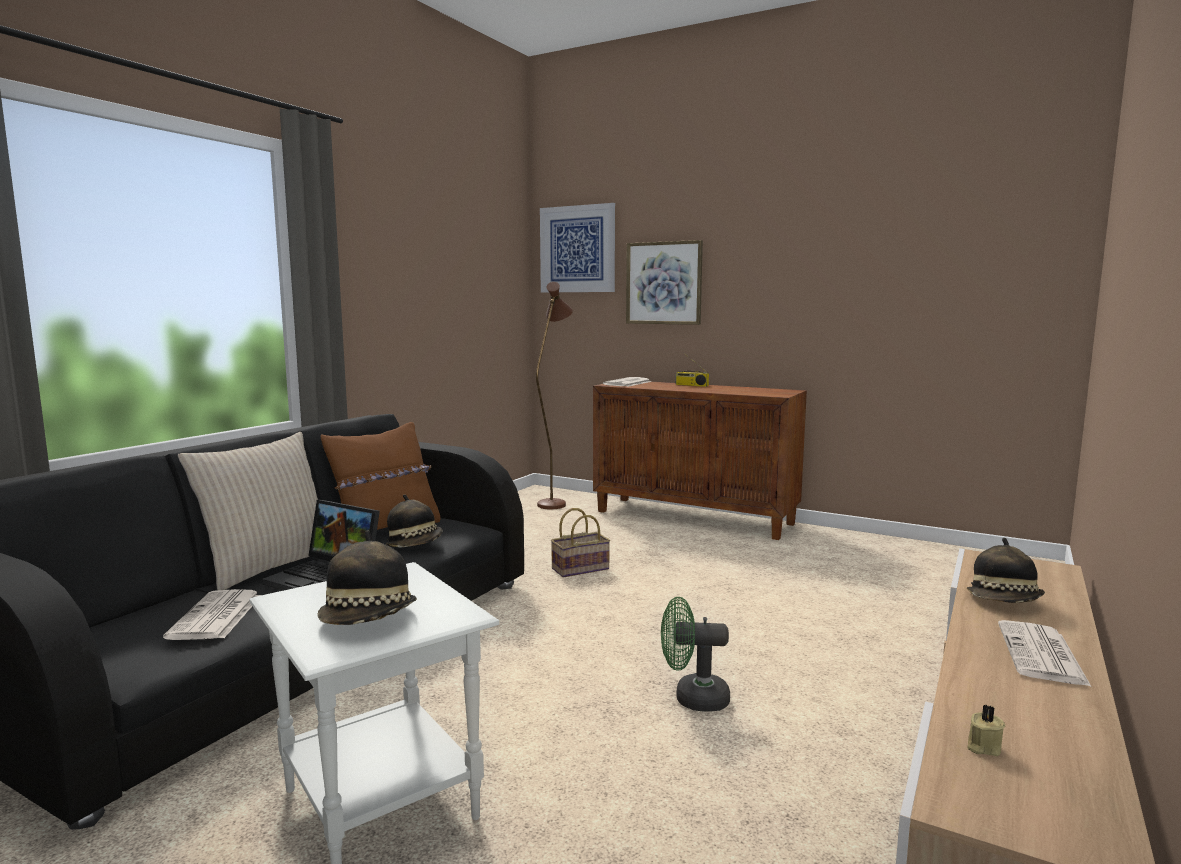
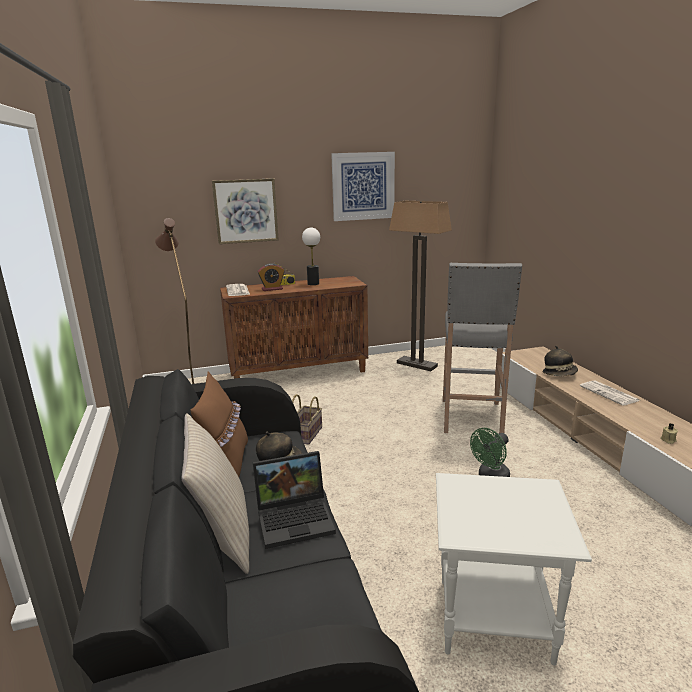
camera: 45 degrees left, 10 degrees up
(216, 617) = (301, 588): newspaper -> none
(369, 620) = (528, 515): hat -> none
(577, 249) = (162, 185): picture -> picture (363, 186)
(665, 386) = (272, 289): none -> alarm clock
(726, 389) = (313, 284): none -> table lamp
(820, 634) = (471, 418): none -> grey stool
(875, 555) = (417, 365): none -> floor lamp

